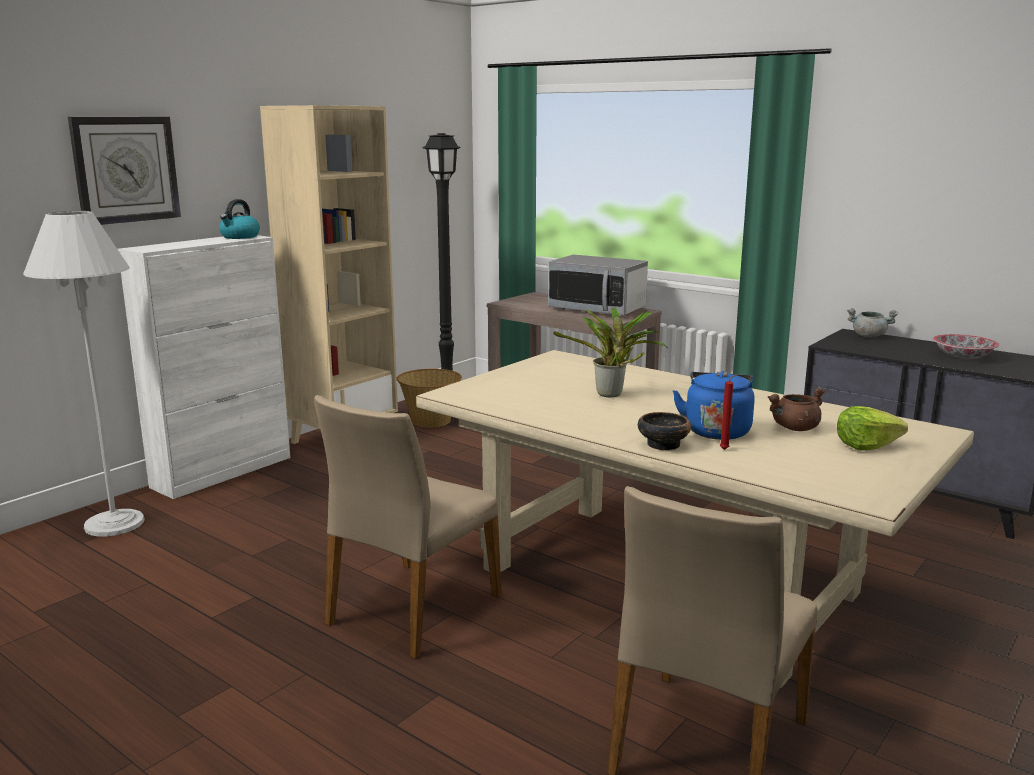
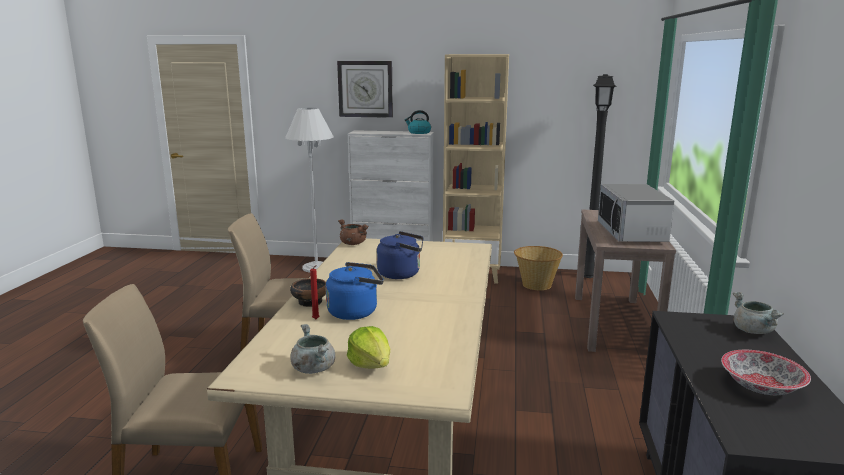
camera: 60 degrees right, 0 degrees up
(611, 395) = (402, 274): potted plant -> blue kettle
(795, 428) = (388, 335): brown cooking pot -> brown cooking pot (353, 243)
(866, 468) = (313, 368): none -> grey cooking pot

